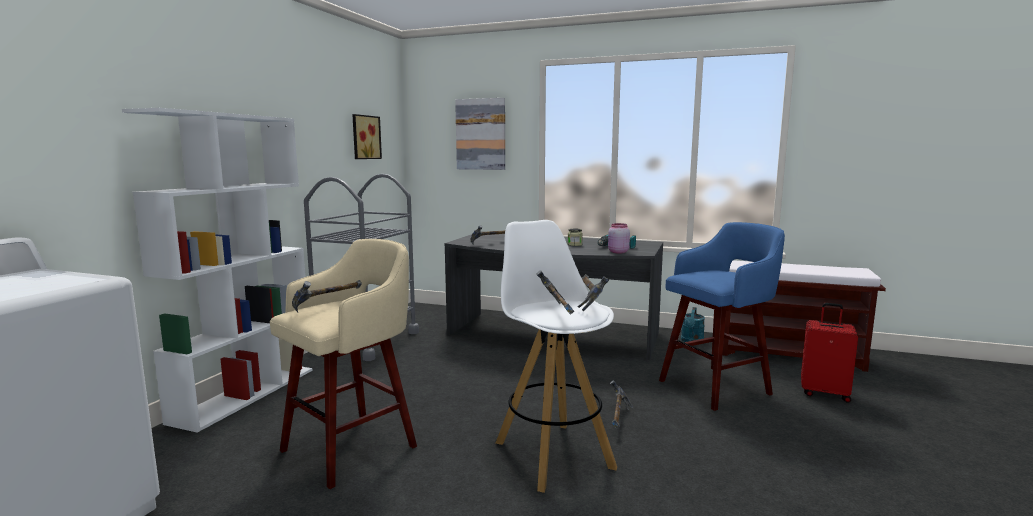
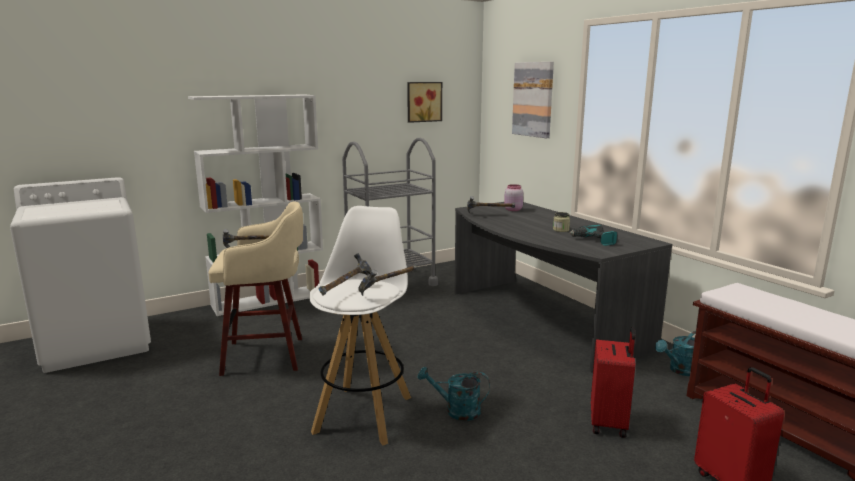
camera: 40 degrees right, 5 degrees up
(617, 252) = (575, 247): pink jar -> pink jar (512, 209)
(617, 420) = (456, 411): hammer -> turquoise watering can
(717, 387) = (609, 423): blue stool -> red suitcase

